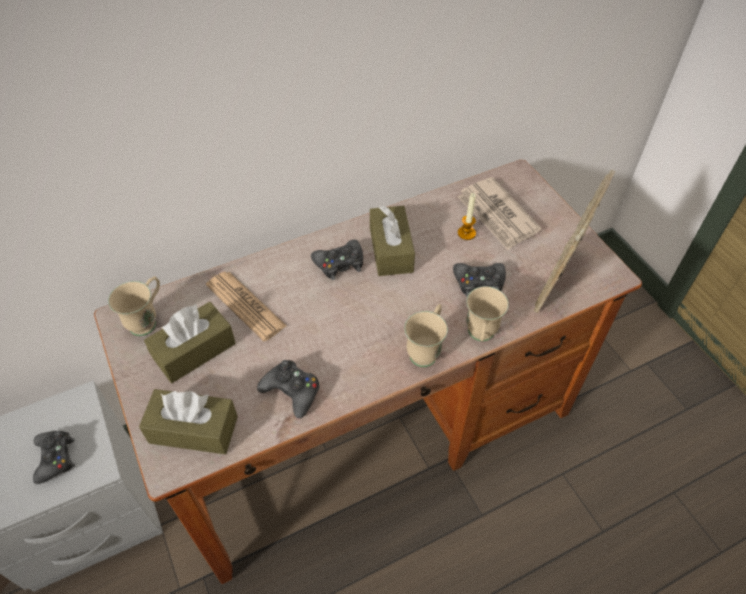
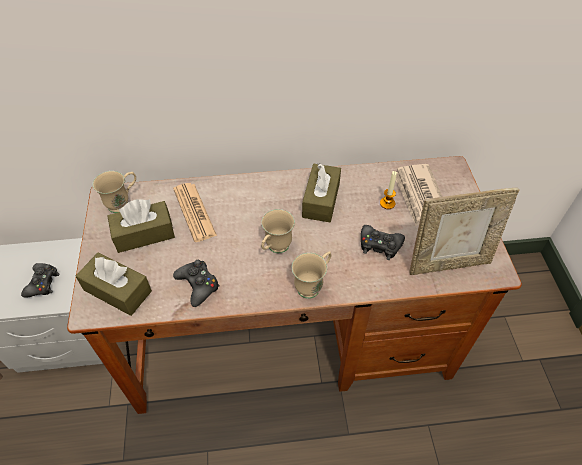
camera: 20 degrees right, 0 degrees up
(340, 263) = (277, 200): black game controller -> none
(480, 336) = (360, 288): beige mug -> beige mug (275, 249)
(560, 281) = (448, 263): picture frame -> picture frame turned 150 degrees counterclockwise

